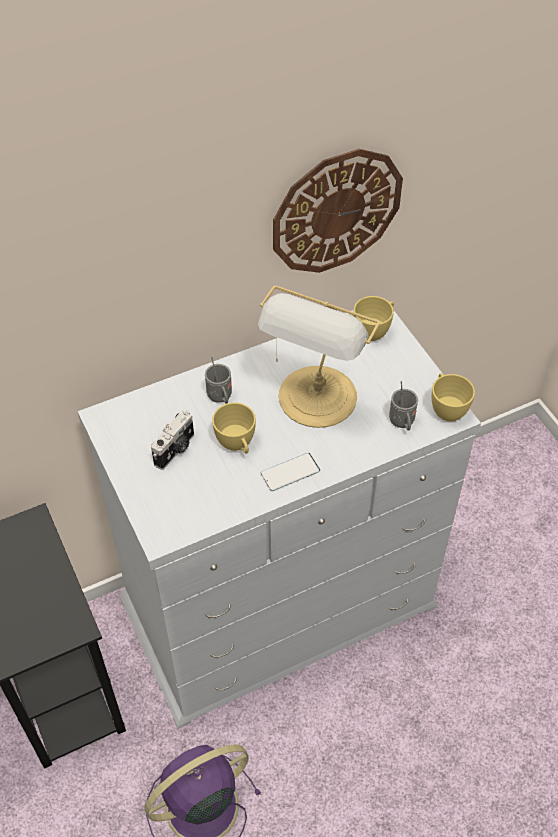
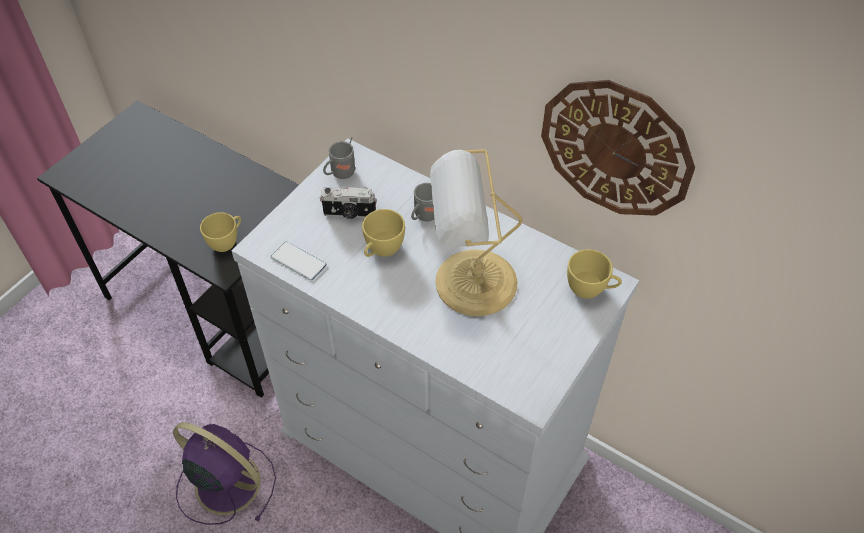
camera: 60 degrees right, 0 degrees up
(290, 472) = (377, 300): phone -> phone (298, 261)
(402, 423) = (492, 361): grey mug -> grey mug (340, 174)
(446, 408) = (538, 390): yellow cup -> yellow cup (227, 242)

